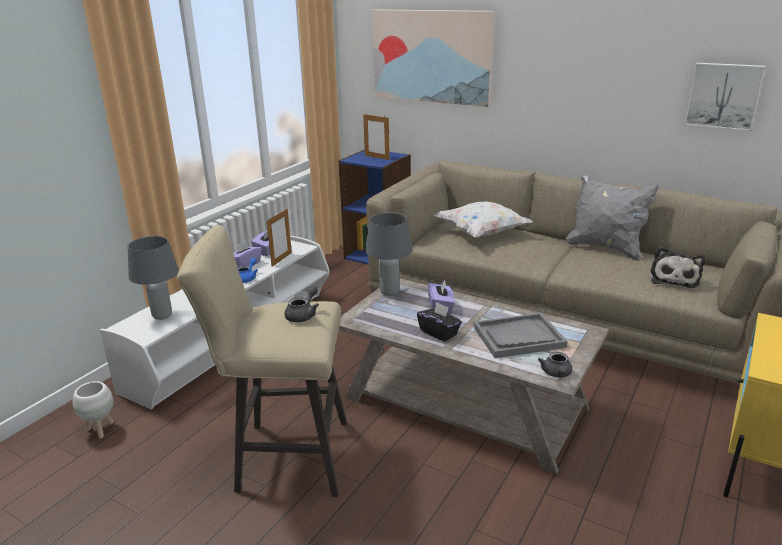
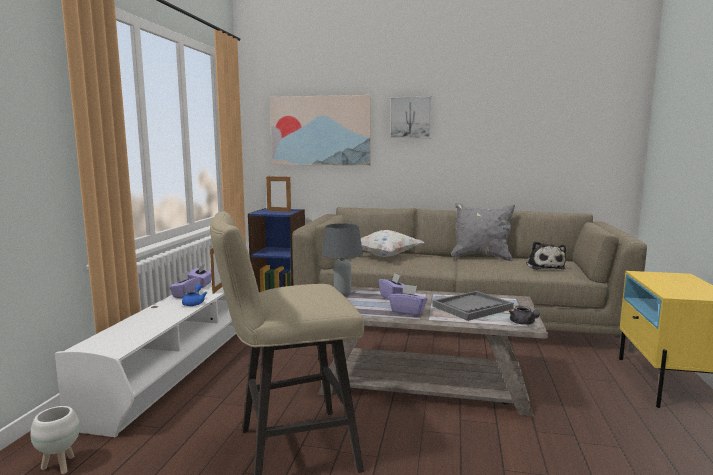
camera: 20 degrees left, 15 degrees down
(163, 316) = (123, 336): grey table lamp -> none
(303, 315) = (315, 288): grey teapot -> none
(439, 333) = (408, 311): black tissue box -> purple tissue box
(723, 96) = (539, 145): picture -> picture (410, 118)

